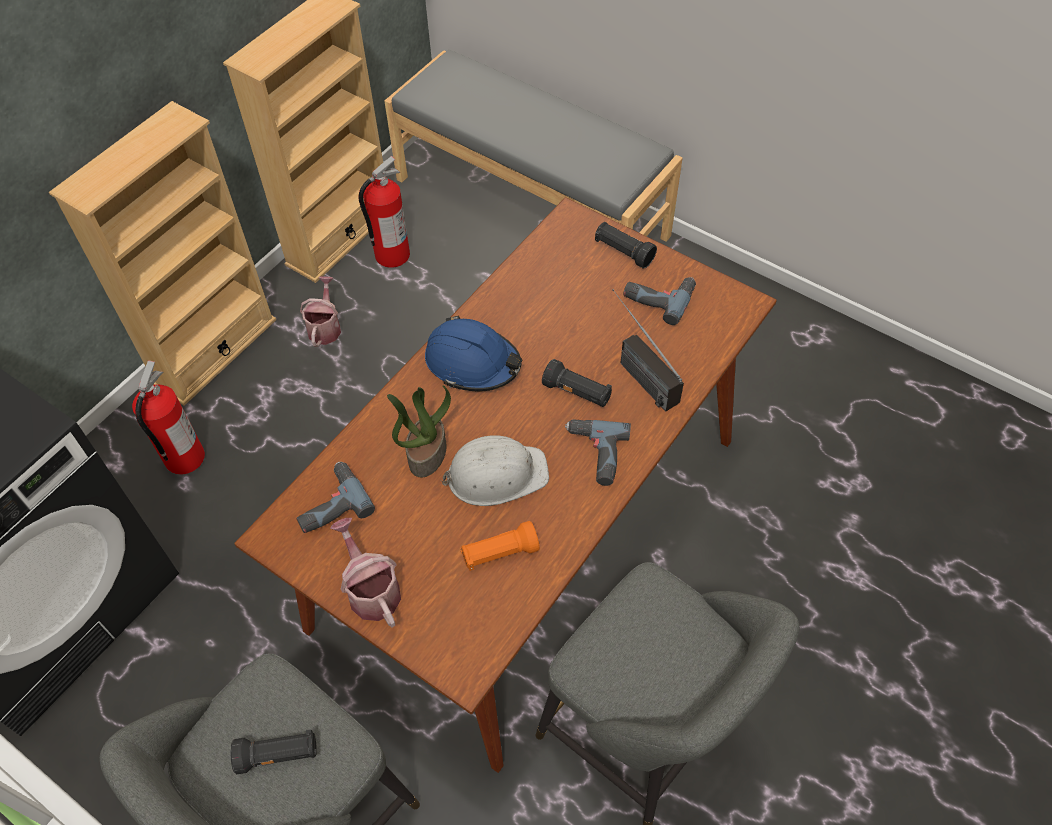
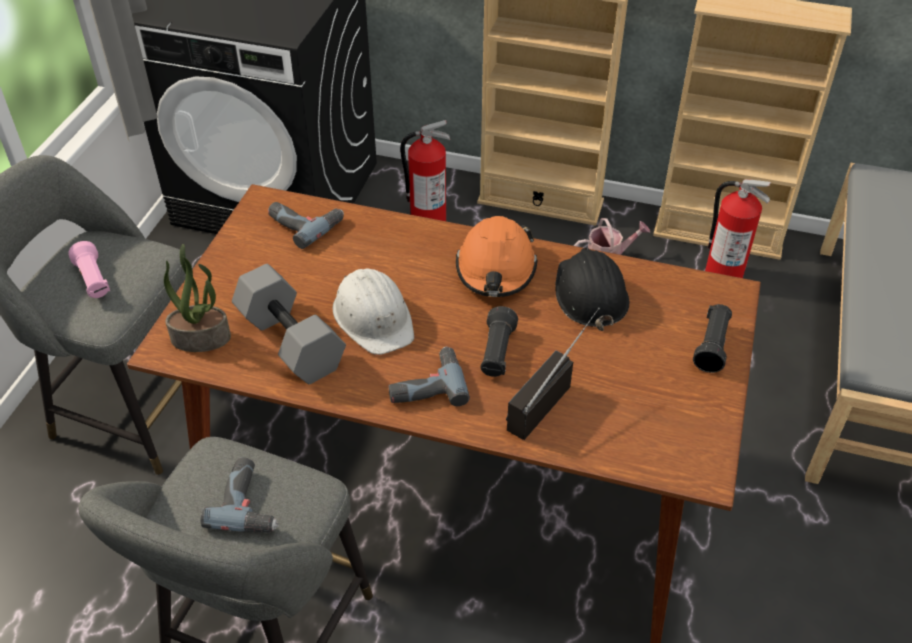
camera: 70 degrees right, 10 degrees down
(278, 755) = (93, 280): black flashlight -> pink flashlight
(371, 589) = (229, 270): watering can -> none
(426, 453) = (379, 266): potted plant -> potted plant (202, 337)
(473, 363) = (496, 269): blue hard hat -> orange hard hat
(499, 553) = (288, 341): orange flashlight -> grey dumbbell
(534, 307) = (590, 294): none -> black hard hat
(659, 296) = (665, 391): power drill -> power drill (250, 502)

